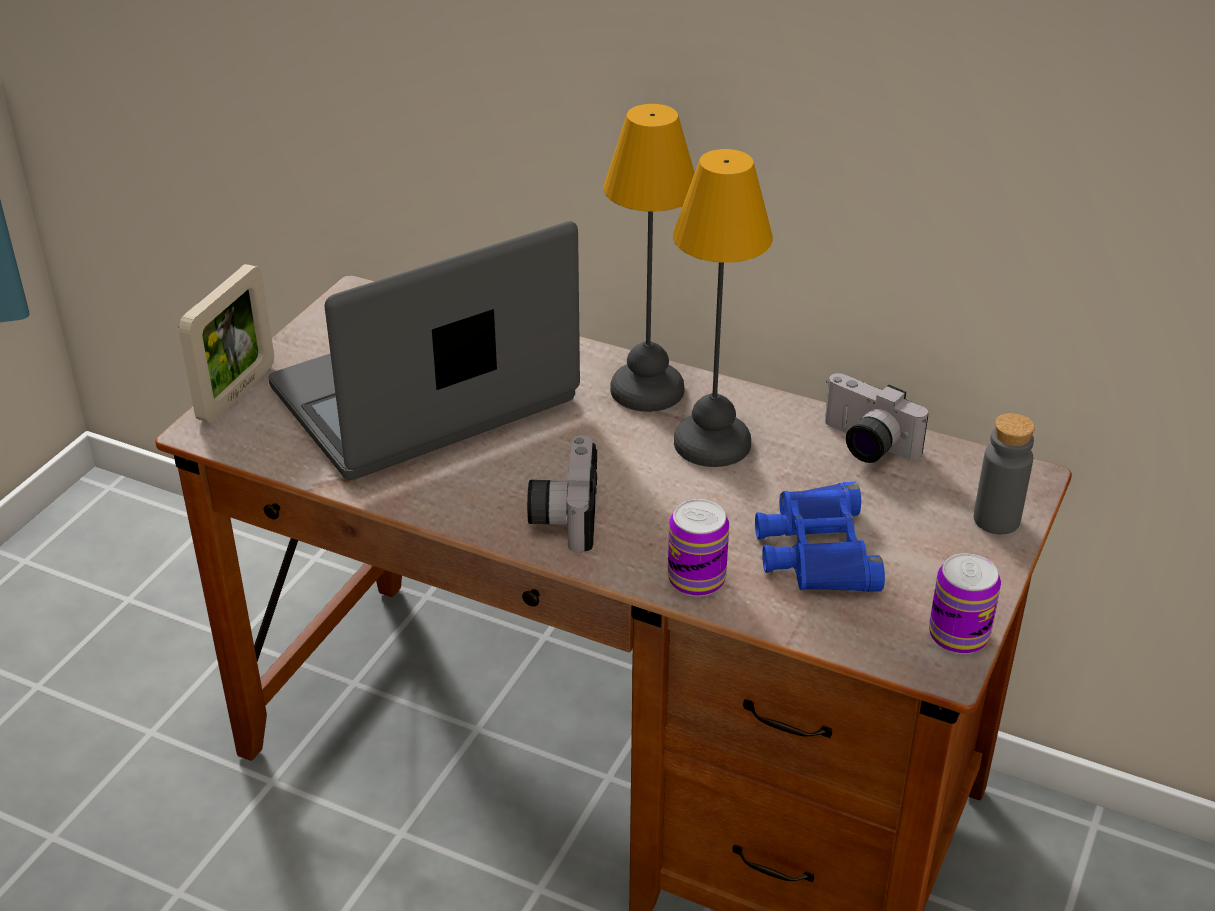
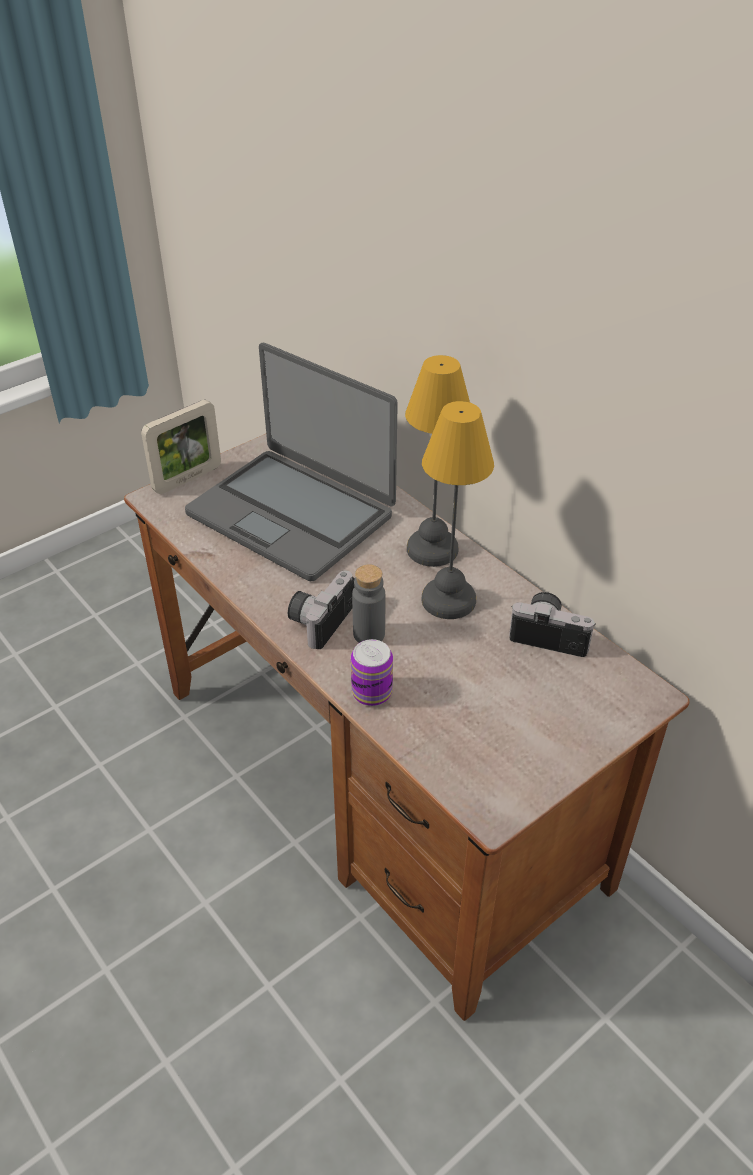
camera: 25 degrees right, 5 degrees up
(425, 397) = (292, 514): laptop -> laptop turned 135 degrees counterclockwise
(816, 550) = (463, 699): blue binoculars -> none
(864, 445) = (550, 634): camera -> camera turned 135 degrees clockwise
(958, 635) = (518, 795): can -> none
(996, 520) = (606, 720): grey bottle -> grey bottle (369, 634)

